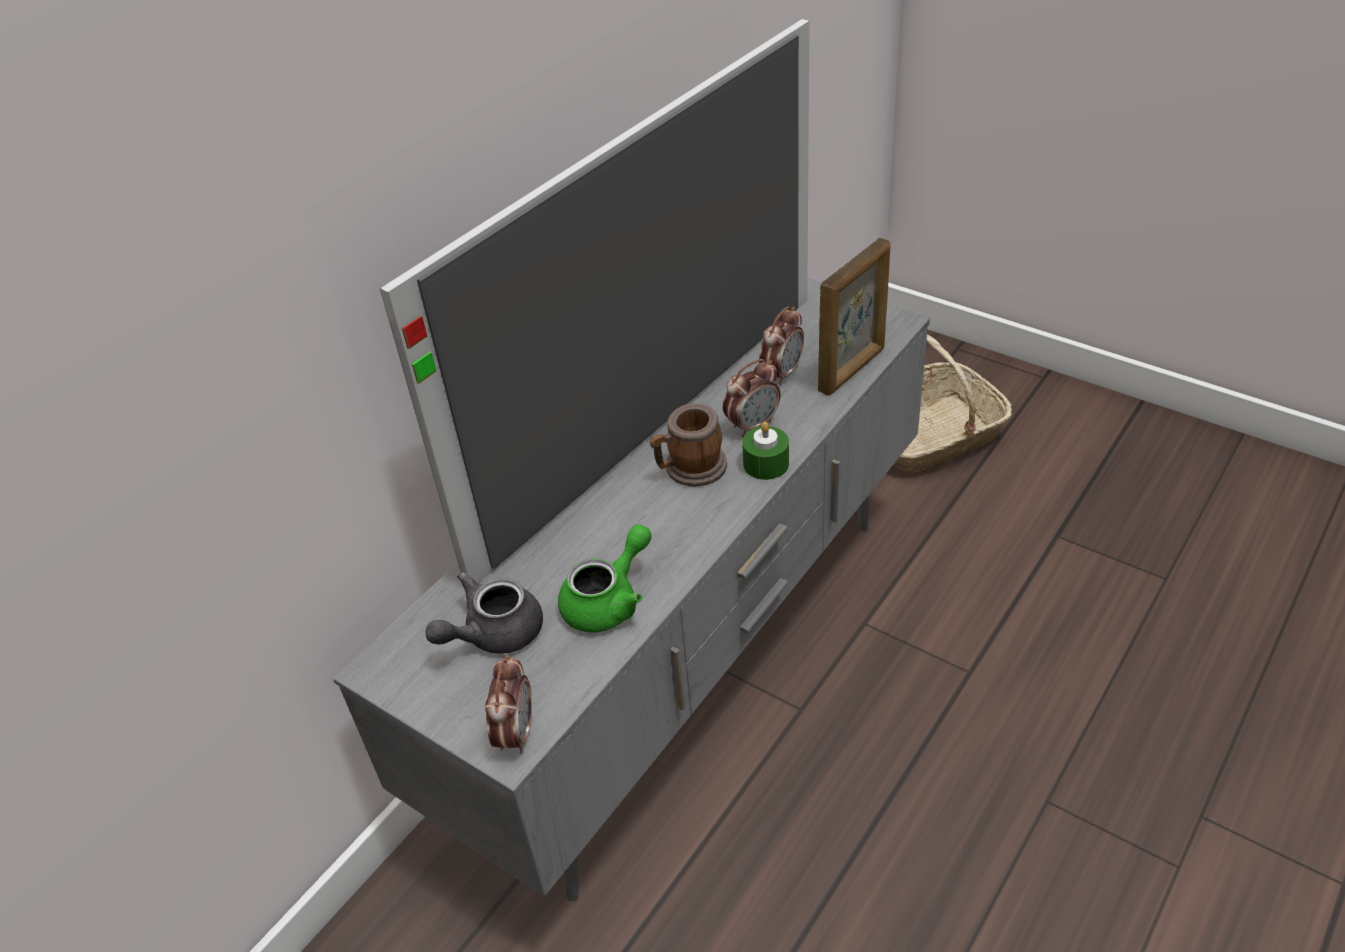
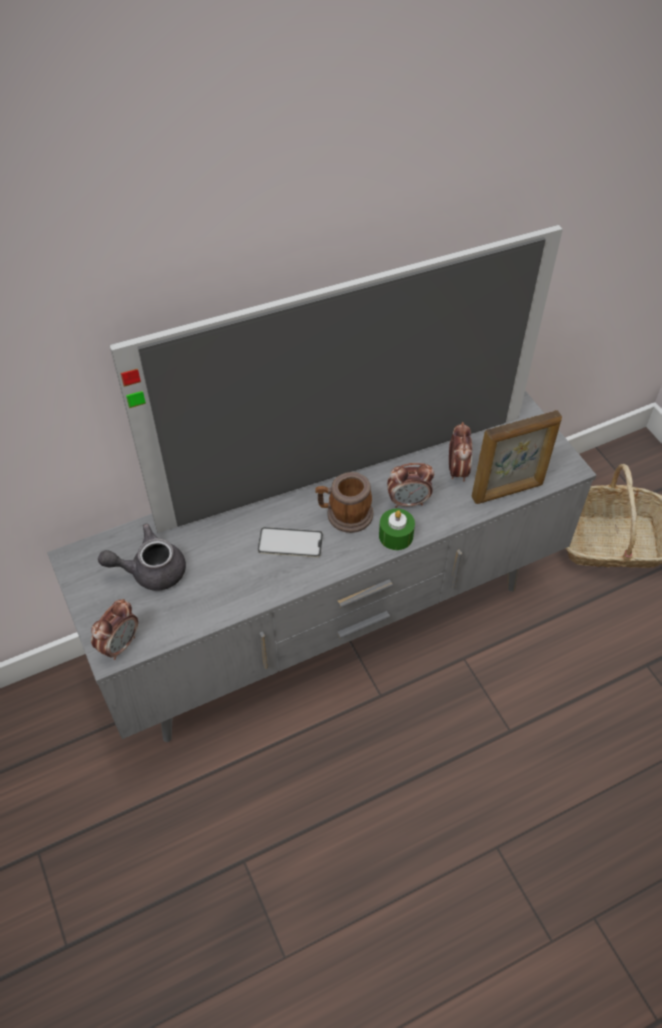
camera: 25 degrees right, 10 degrees up
(609, 601) = (230, 584): green teapot -> none
(648, 525) = (290, 543): none -> phone
(782, 373) = (457, 470): alarm clock -> alarm clock turned 60 degrees counterclockwise

